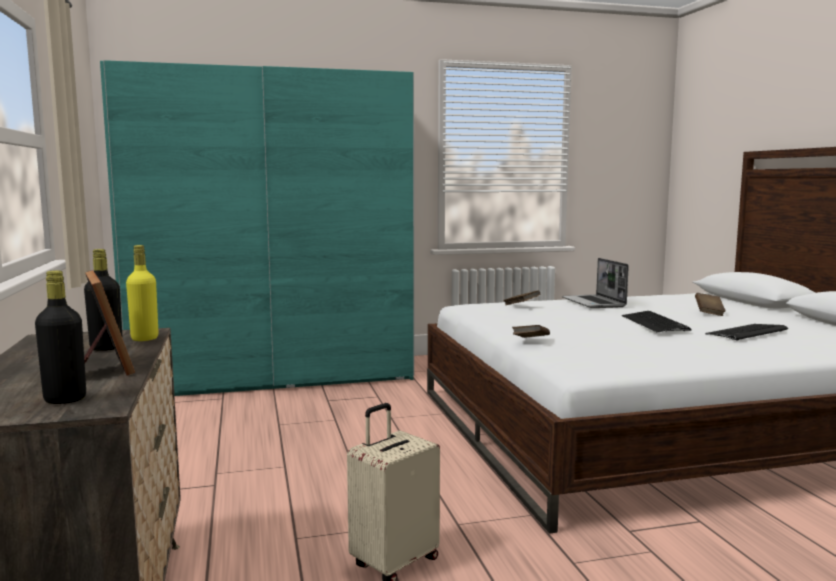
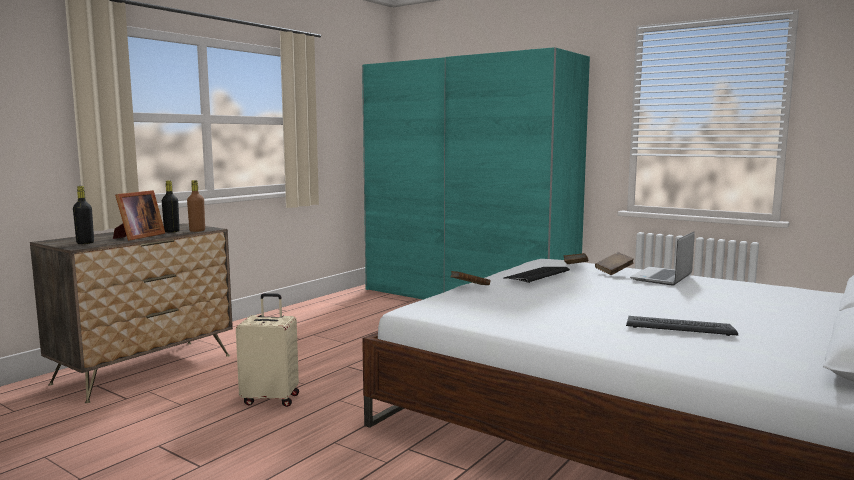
camera: 50 degrees right, 0 degrees up
(144, 338) = (197, 231): yellow bottle -> brown bottle
(655, 323) = (623, 300): keyboard -> keyboard (537, 275)
(709, 313) = (746, 308): brown book -> brown book (614, 272)

